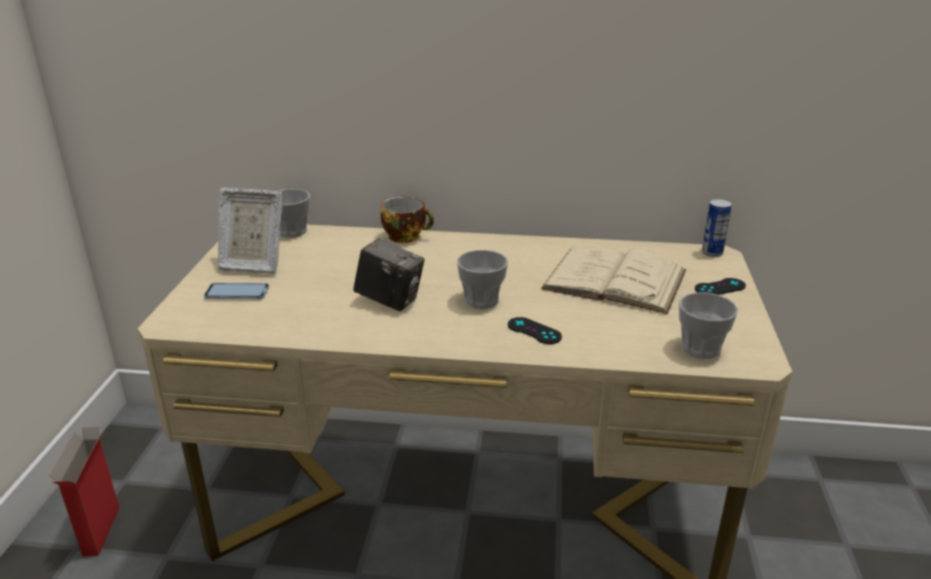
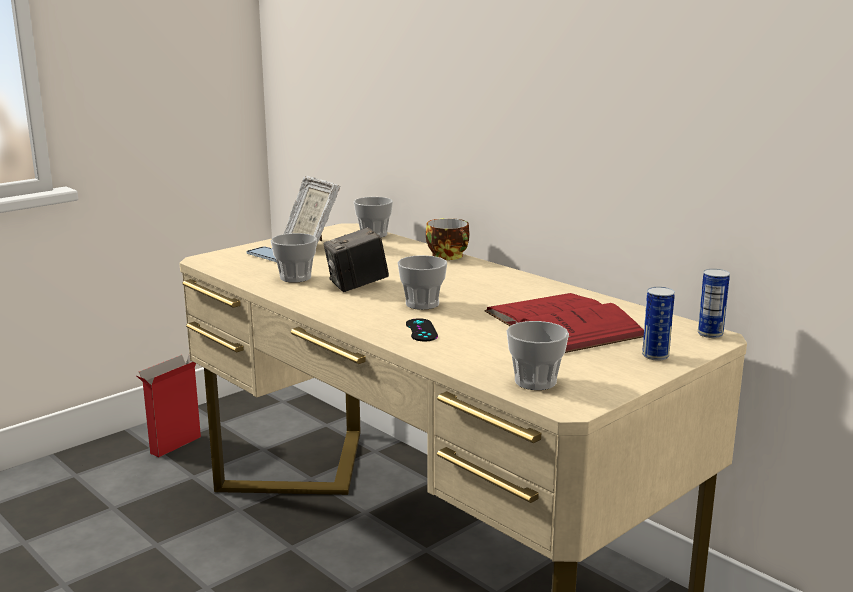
camera: 40 degrees right, 10 degrees down
(314, 312) = (295, 277): none -> cup
(390, 300) = (357, 286): camera -> camera turned 90 degrees clockwise
(614, 280) = (563, 323): beige book -> red book
(720, 287) = (655, 356): black game controller -> can

